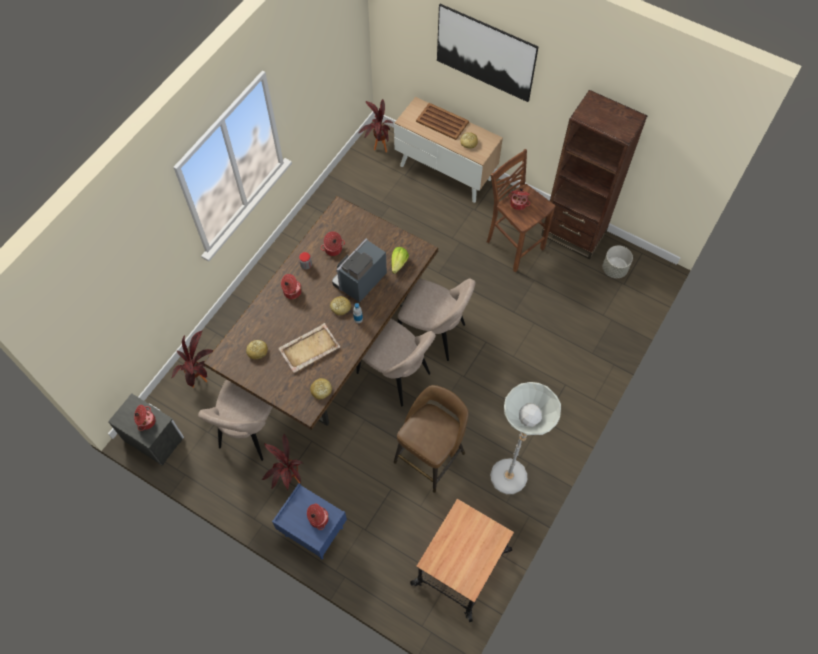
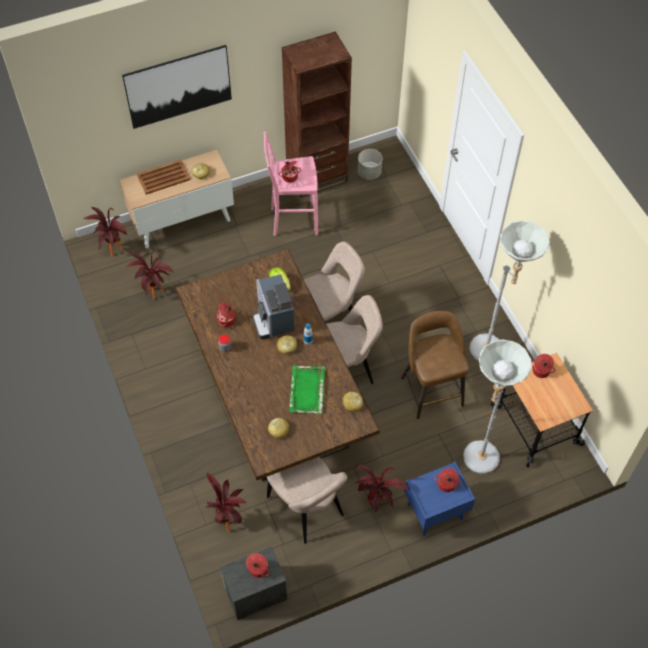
camera: 55 degrees left, 5 degrees down
(291, 292) = (242, 373): cooking pot -> cooking pot (540, 371)
(309, 349) = (307, 391): beige tray -> green tray
(361, 201) = (155, 296): none -> potted plant
(385, 538) = (477, 463): none -> grey floor lamp
(513, 245) = (292, 220): brown stool -> pink stool

